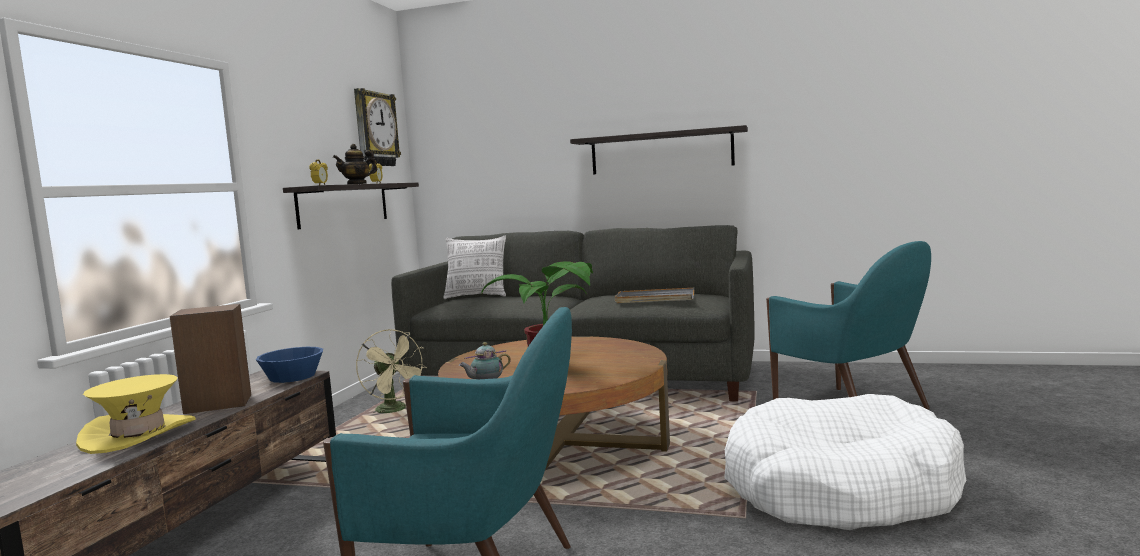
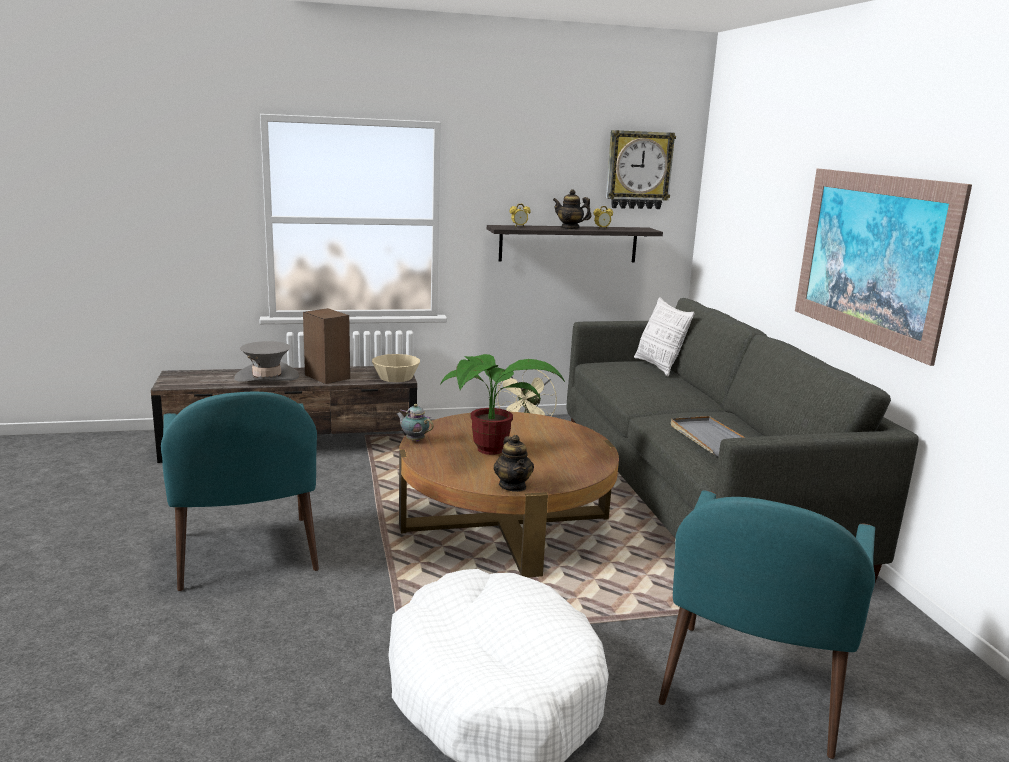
camera: 60 degrees right, 10 degrees up
(138, 434) = (266, 377): yellow hat -> grey hat
(293, 376) = (396, 377): blue bowl -> beige bowl
(640, 366) = (513, 486): none -> teapot
(661, 152) = (871, 257): shelf -> picture

